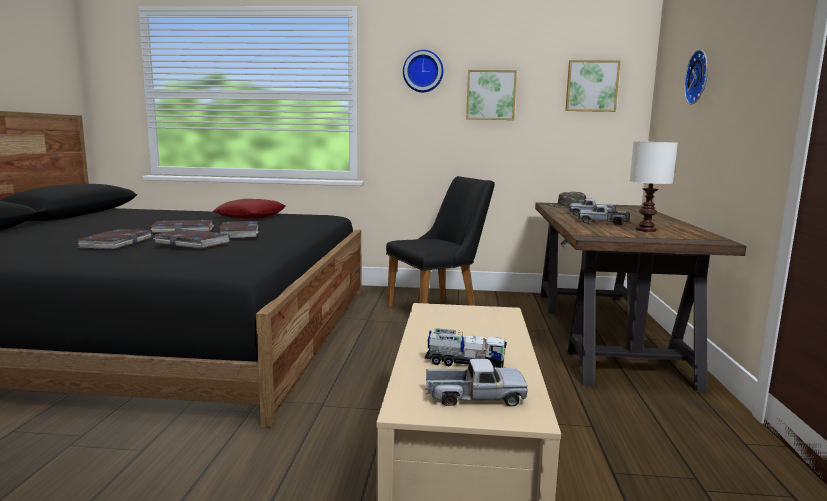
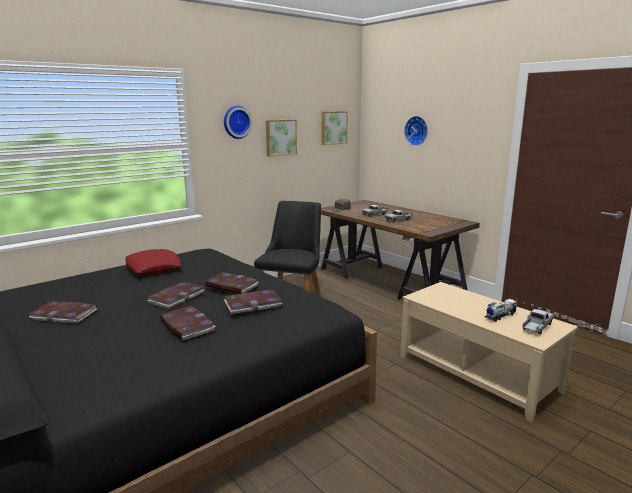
camera: 45 degrees left, 5 degrees up
(108, 223) = (65, 315): none -> book
(646, 230) = (427, 221): white table lamp -> none

